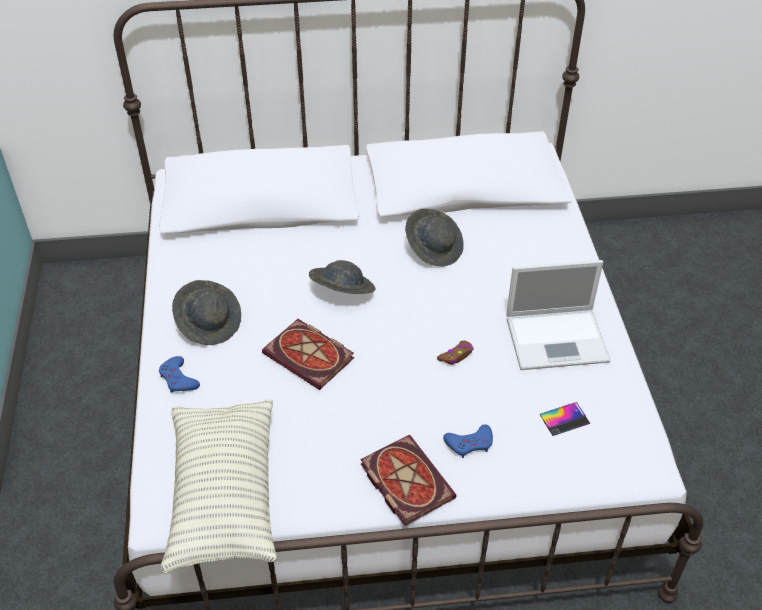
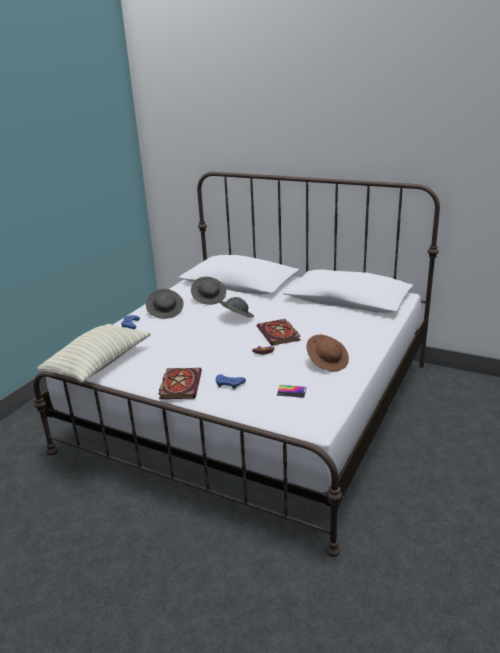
camera: 35 degrees right, 20 degrees down
(311, 356) = (194, 333): book -> book (279, 334)
(434, 248) = (302, 314): grey hat -> grey hat (209, 298)
(558, 339) = (327, 362): laptop -> brown hat

